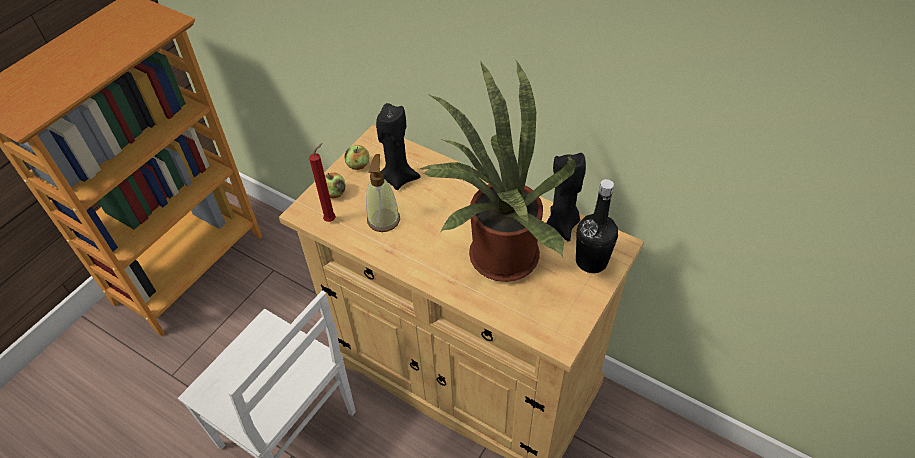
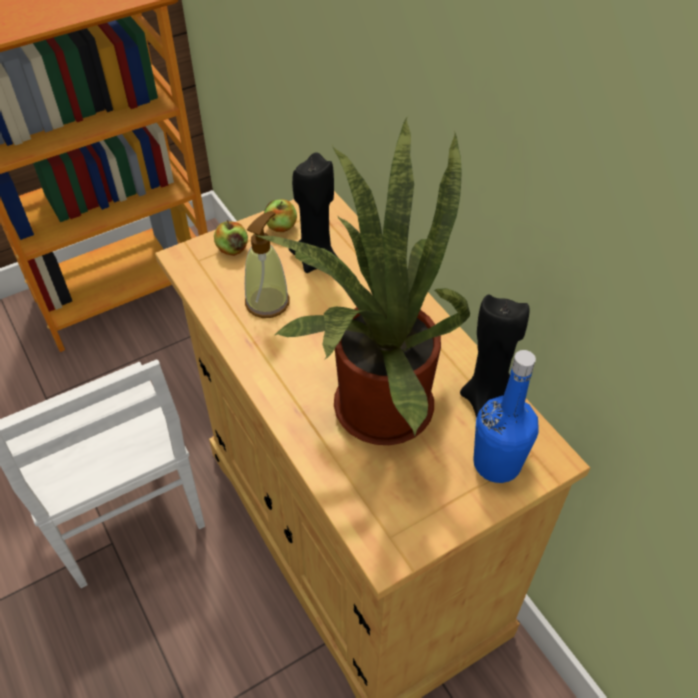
camera: 25 degrees right, 0 degrees up
(332, 219) = (209, 278): red candle -> none
(591, 261) = (496, 463): black bottle -> blue bottle

